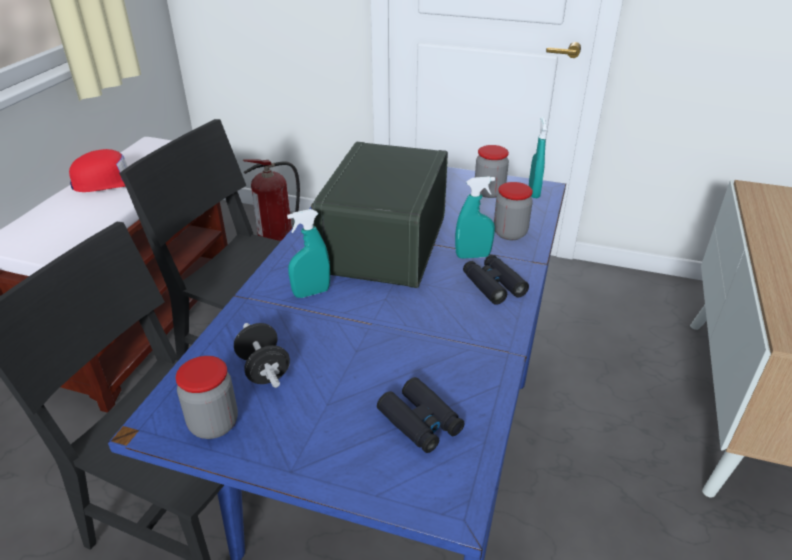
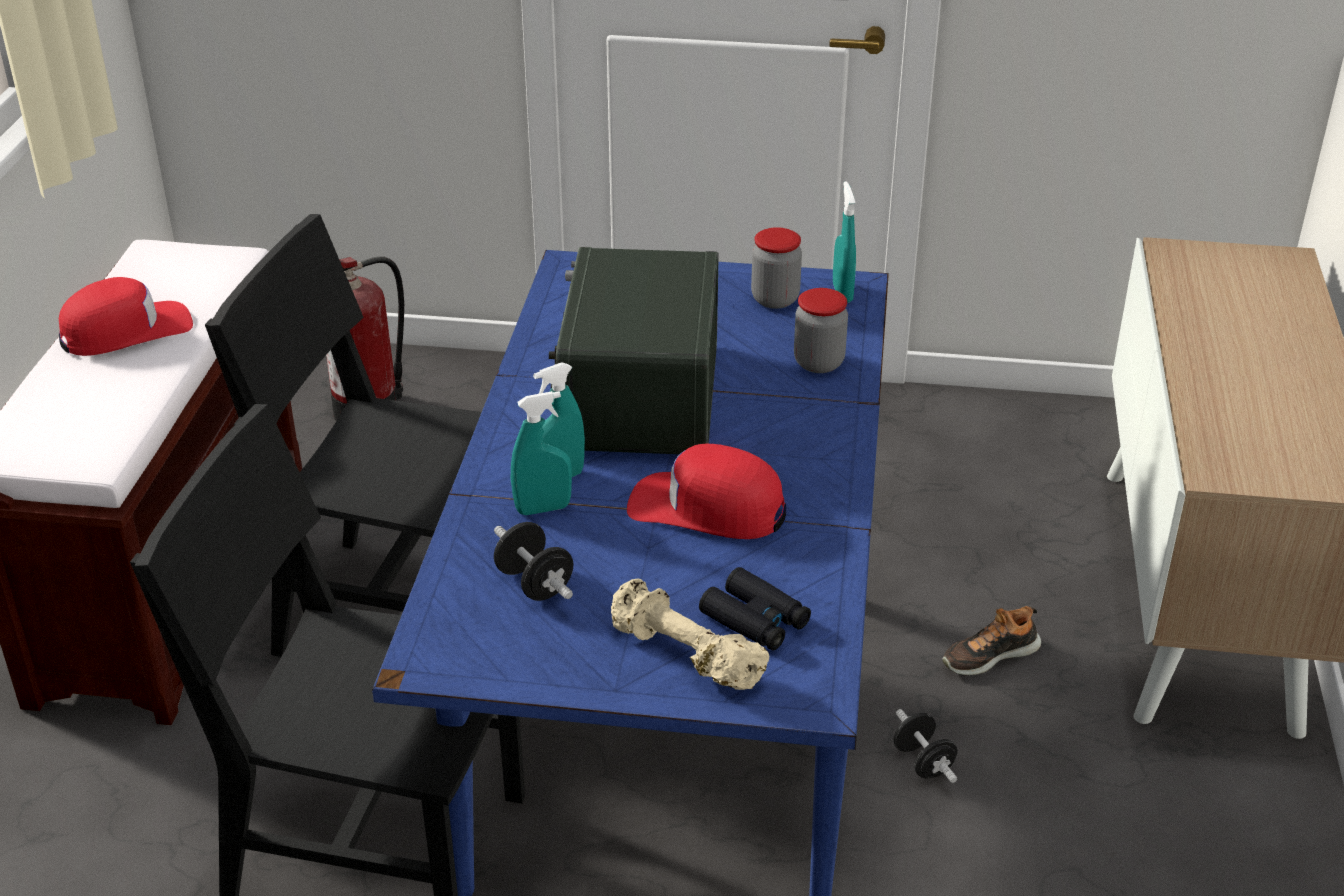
camera: 10 degrees left, 0 degrees up
(214, 424) = (498, 652): jar -> none
(354, 447) = (683, 656): none -> beige dumbbell
(407, 326) = (707, 508): none -> red cap
(473, 256) = (772, 402): turquoise spray bottle -> turquoise spray bottle (543, 508)
(493, 285) = (810, 441): black binoculars -> none
(555, 504) = (923, 762): none -> black dumbbell
(607, 433) = (989, 655): none -> shoe

